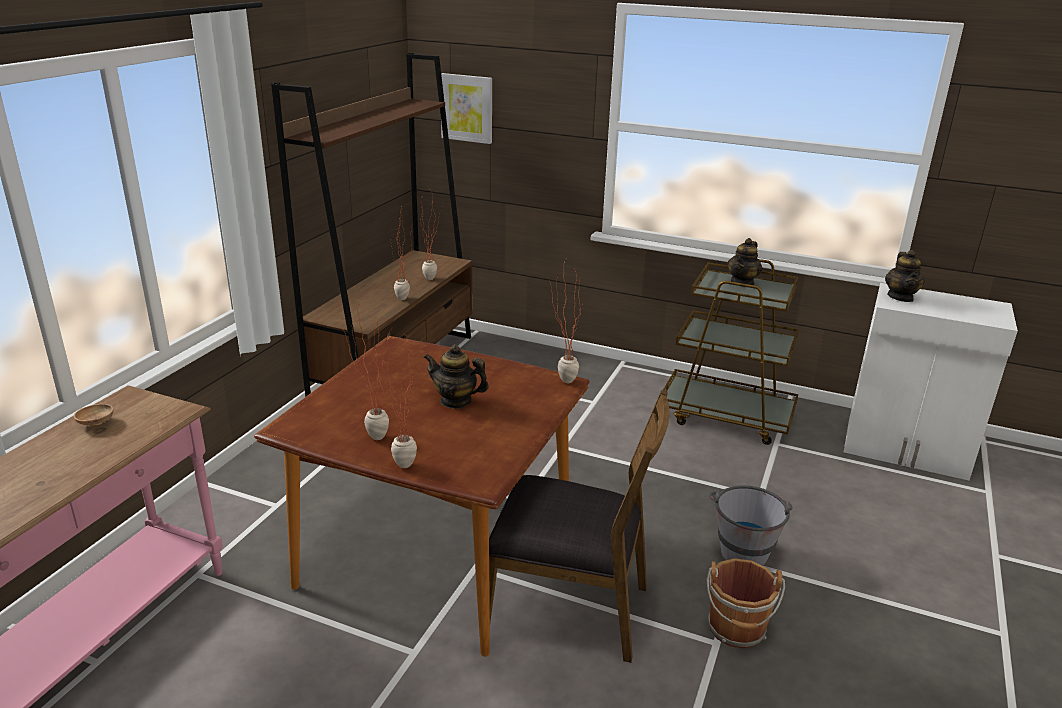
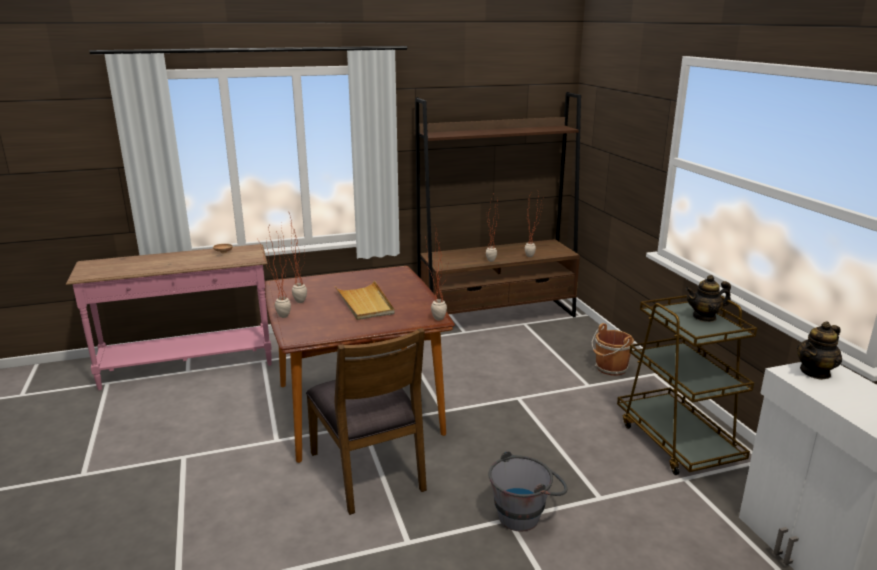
camera: 50 degrees right, 5 degrees down
(456, 401) = (365, 303): teapot -> beige tray
(467, 108) = (598, 137): picture -> none
(736, 630) = (431, 546): brown bucket -> brown bucket (610, 368)

